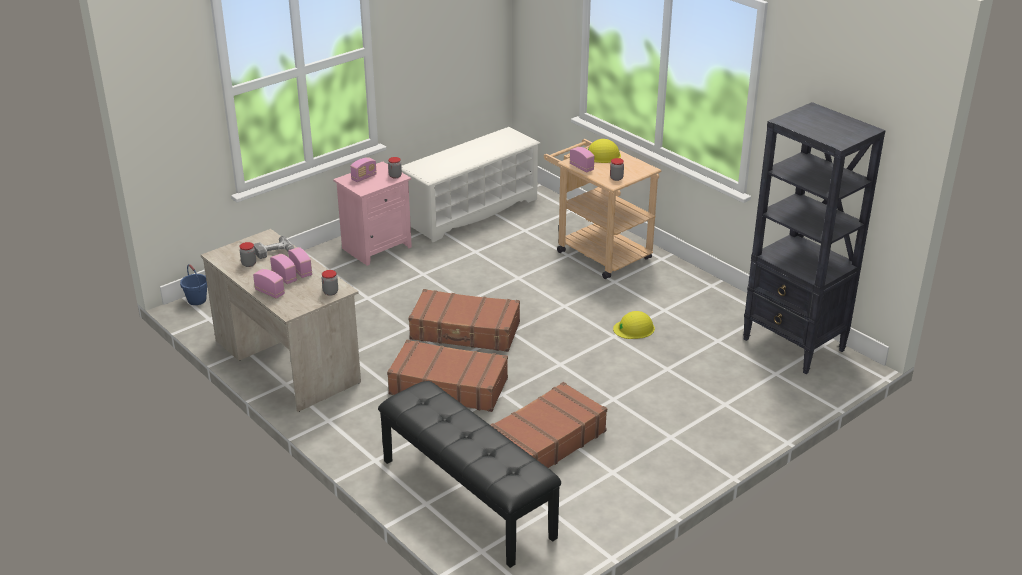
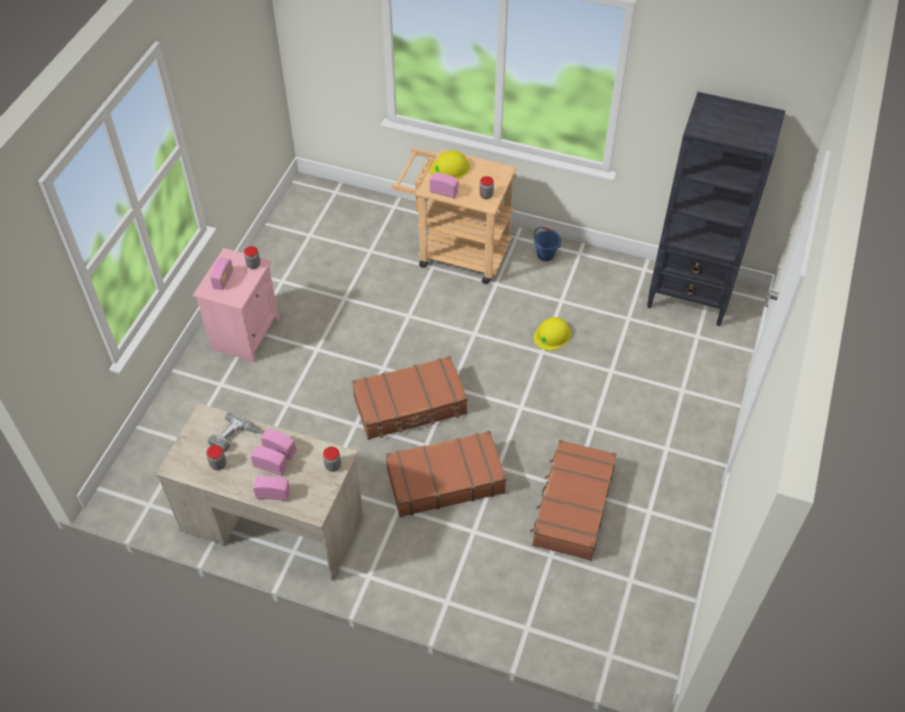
camera: 30 degrees left, 20 degrees up
(197, 300) = (116, 485): blue bucket -> blue bucket (546, 254)
(466, 498) = (555, 604): black bench -> none
(472, 211) = (302, 245): white shoe rack -> none

